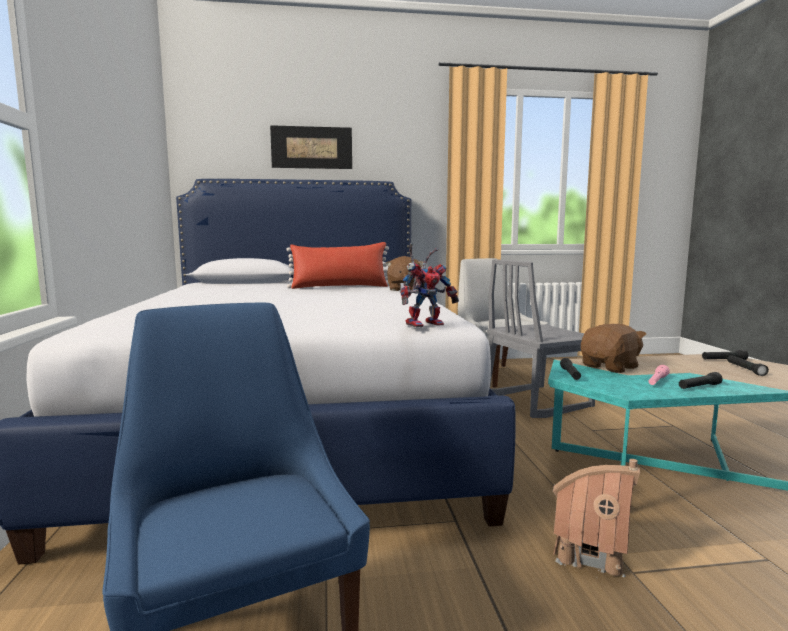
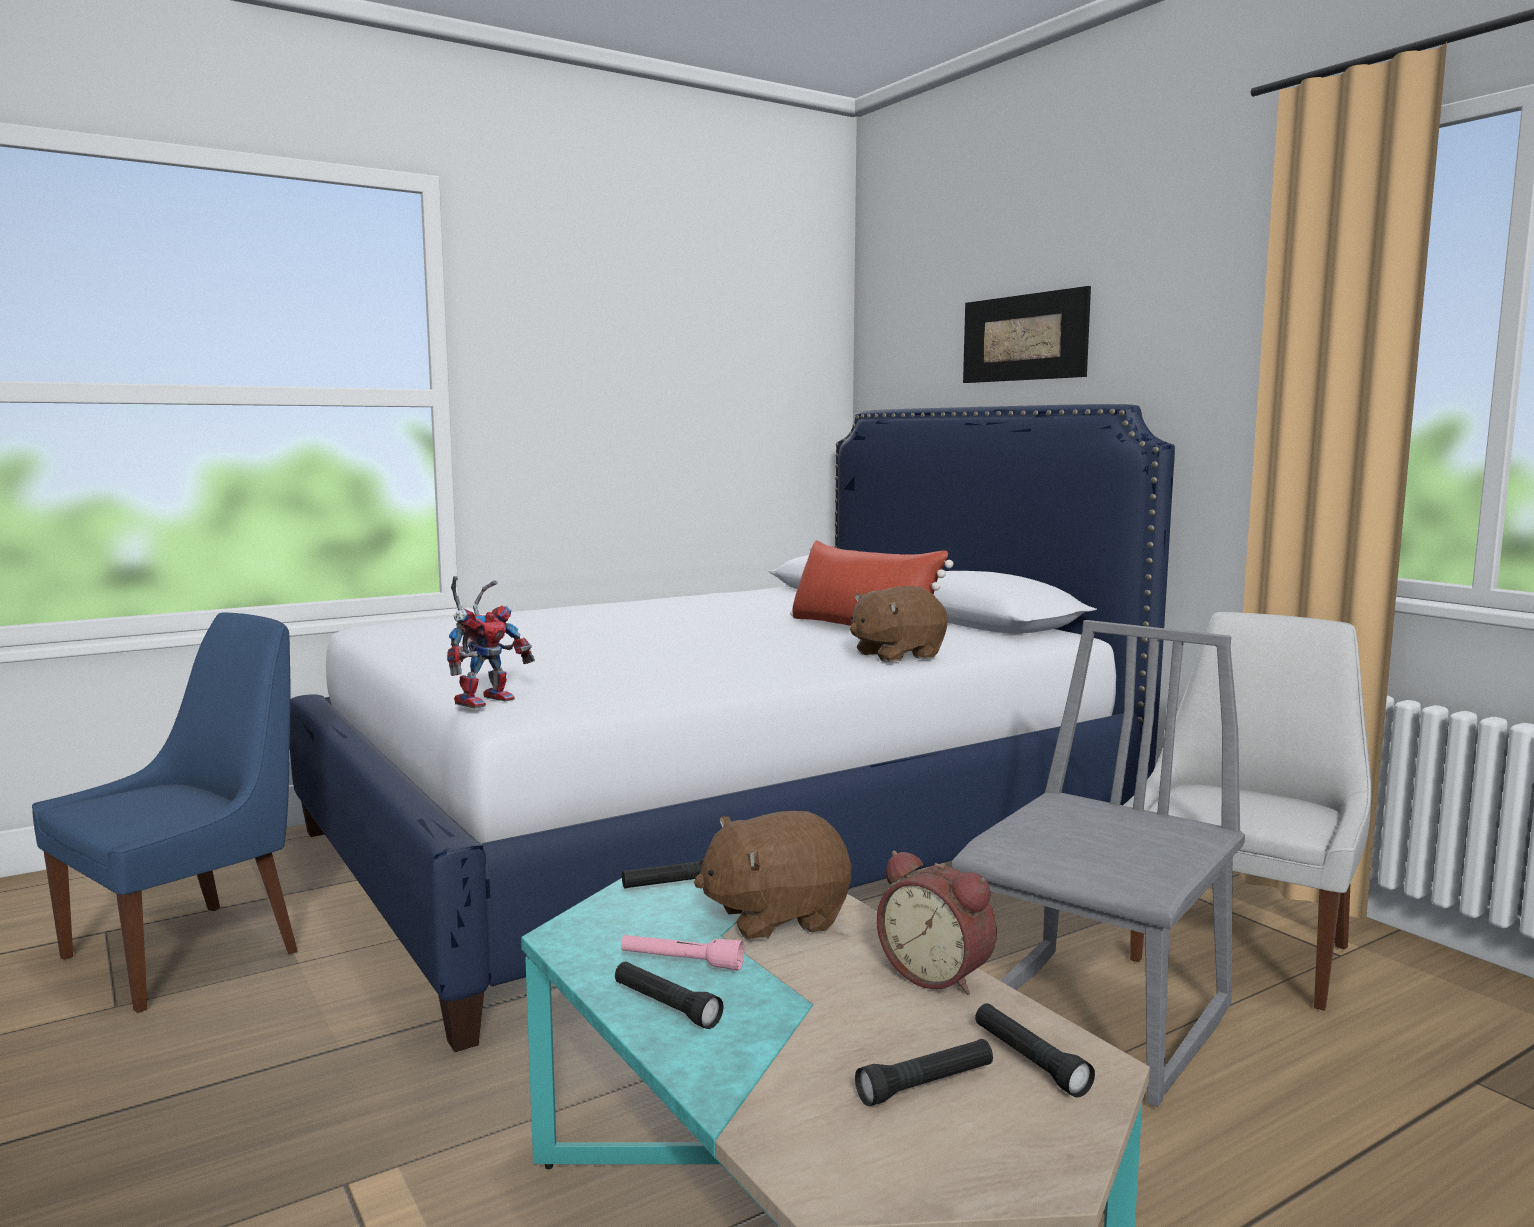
camera: 65 degrees right, 0 degrees up
(425, 324) = (485, 700): toy robot -> toy robot turned 90 degrees counterclockwise
(536, 402) = (1098, 1024): grey chair -> grey chair turned 90 degrees clockwise
(591, 552) = (395, 1139): toy house -> none
(610, 367) = (775, 917): brown plush toy -> brown plush toy turned 135 degrees clockwise
(663, 359) = (938, 975): none -> alarm clock

